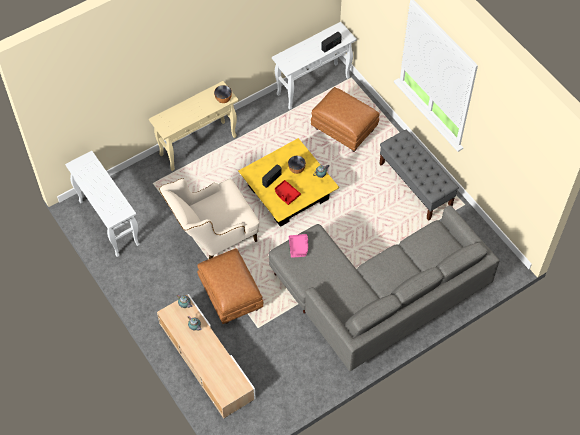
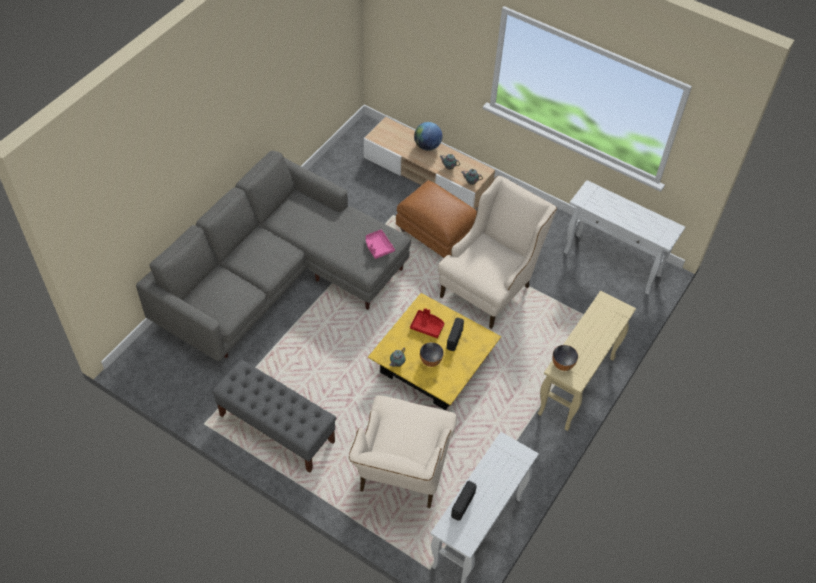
camera: 155 degrees right, 5 degrees down
(201, 358) = (427, 146): none -> globe
(344, 130) = (401, 476): brown ottoman -> beige armchair

